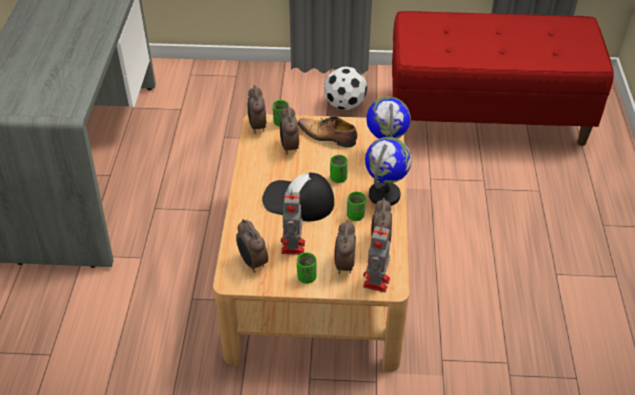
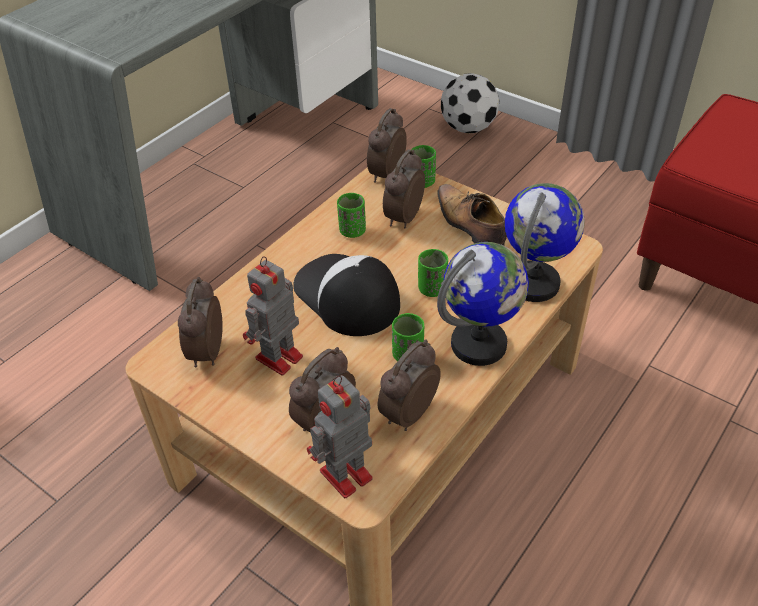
camera: 35 degrees right, 0 degrees up
(306, 277) = (255, 411): green cup -> green cup (352, 231)
(344, 104) = (598, 213): football -> football (468, 127)

